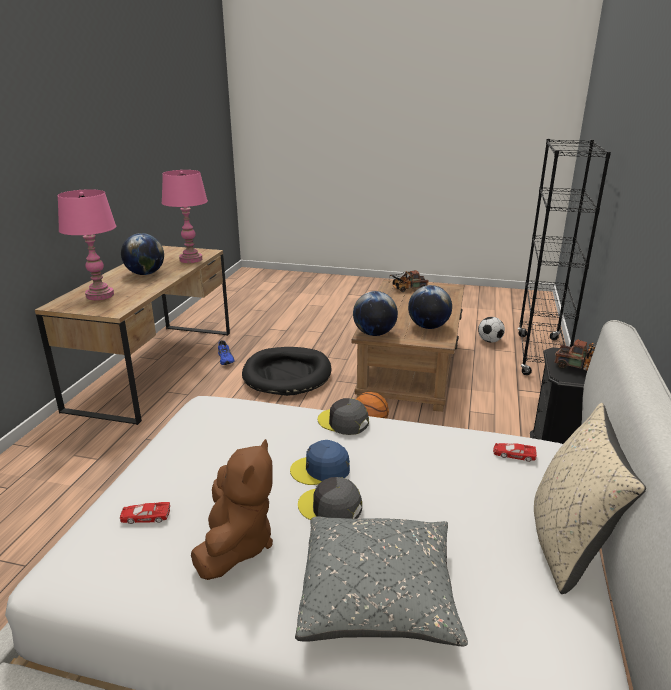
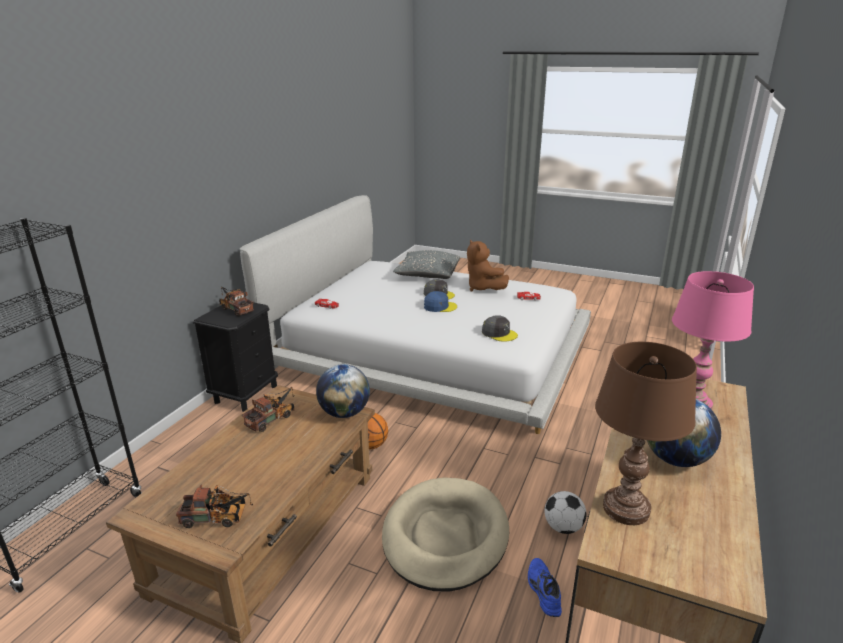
camera: 170 degrees left, 0 degrees up
(191, 259) = (626, 509): pink table lamp -> brown table lamp
(236, 545) = (483, 288): brown plush toy -> brown plush toy turned 45 degrees counterclockwise
(287, 374) = (445, 536): black dog bed -> beige dog bed
(343, 422) = (418, 327): grey cap -> grey cap (499, 333)
(428, 327) = (273, 418): globe -> toy truck
(490, 341) = (86, 585): football -> football (563, 527)
(567, 543) = (341, 281): beige pillow -> none

